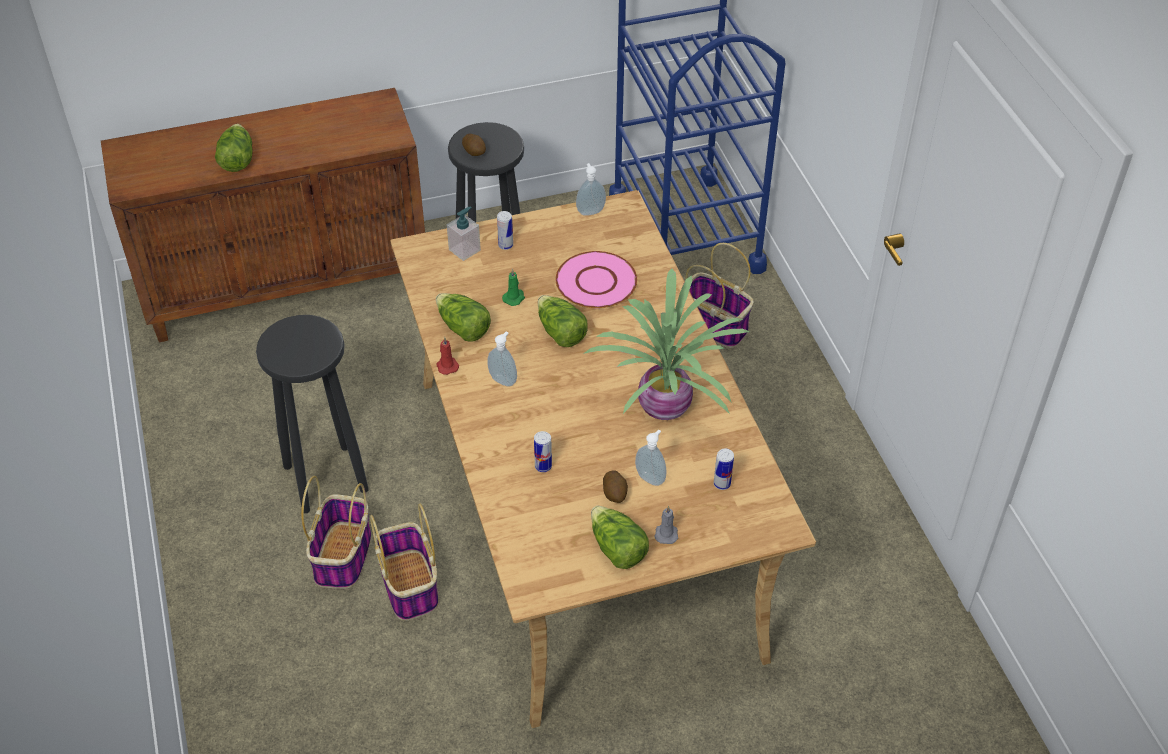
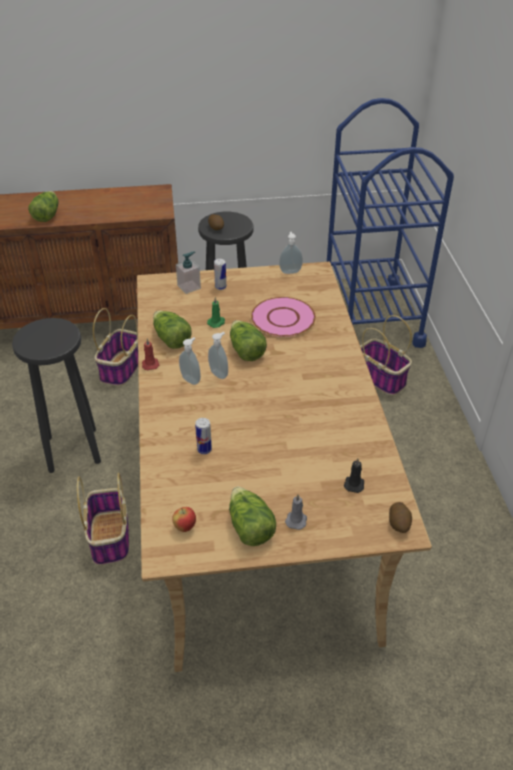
camera: 10 degrees right, 5 degrees down
(343, 557) = (67, 509): basket -> basket (121, 369)
(545, 559) = (185, 527): none -> apple
(615, 493) = (259, 479): potato -> potato (399, 523)
(651, 478) = (293, 470): soap dispenser -> soap dispenser (219, 373)
(667, 407) = (319, 415): potted plant -> none
(722, 484) = (354, 484): can -> black candle

